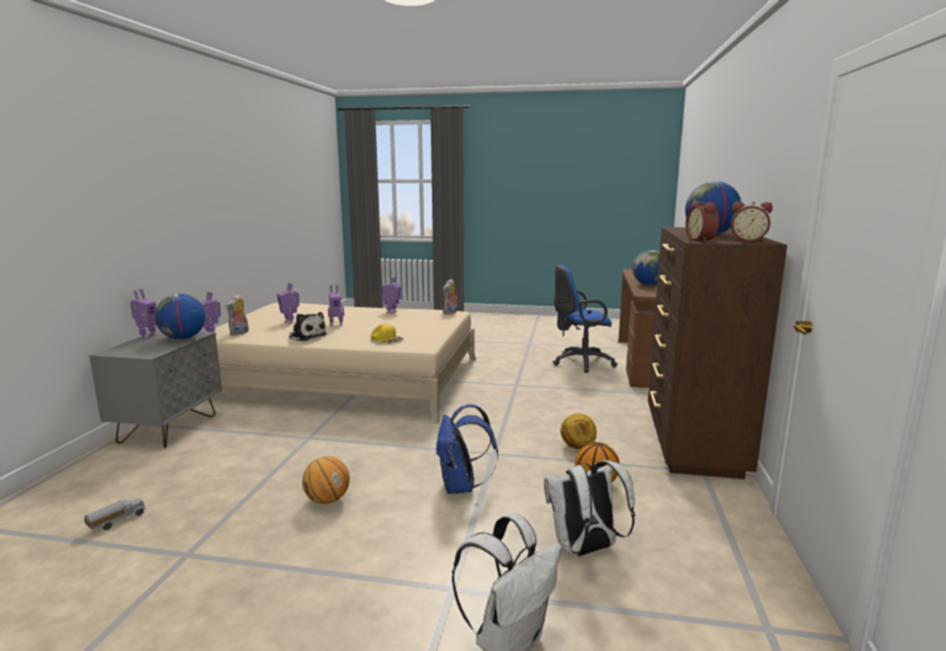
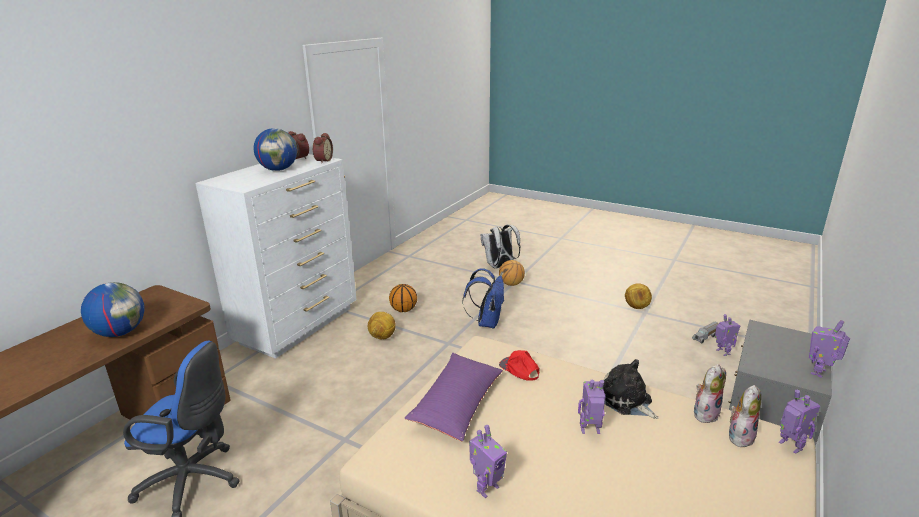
camera: 160 degrees left, 10 degrees up
(183, 338) = (763, 358): globe -> none
(196, 565) = (636, 307): none -> football
(290, 322) = (677, 468): toy robot -> toy robot (722, 352)
(327, 500) = (574, 328): basketball -> basketball (511, 284)
(386, 339) = (519, 369): yellow cap -> red cap
(423, 326) = (457, 404): none -> purple pillow
(450, 313) = (384, 455): plush toy -> plush toy (705, 413)
(585, 550) = (446, 283): white backpack -> none
(692, 443) = (298, 325): brown dresser -> white dresser

